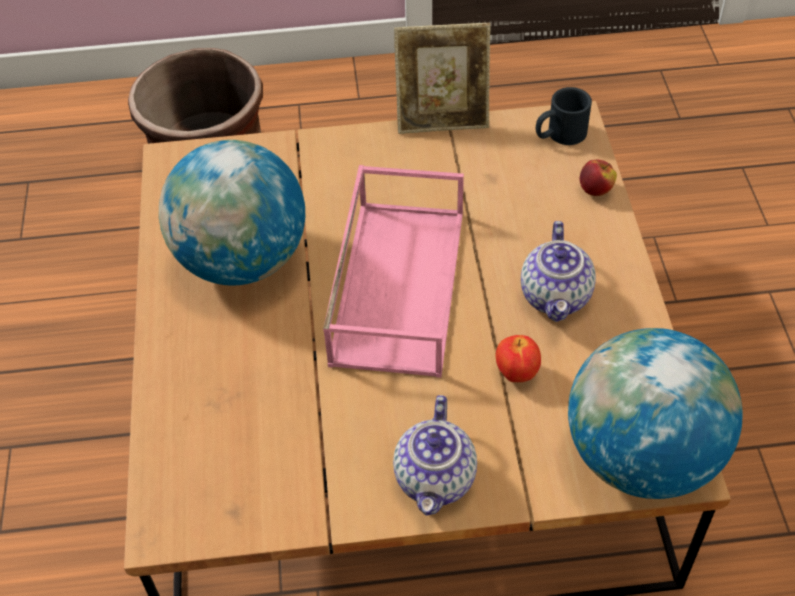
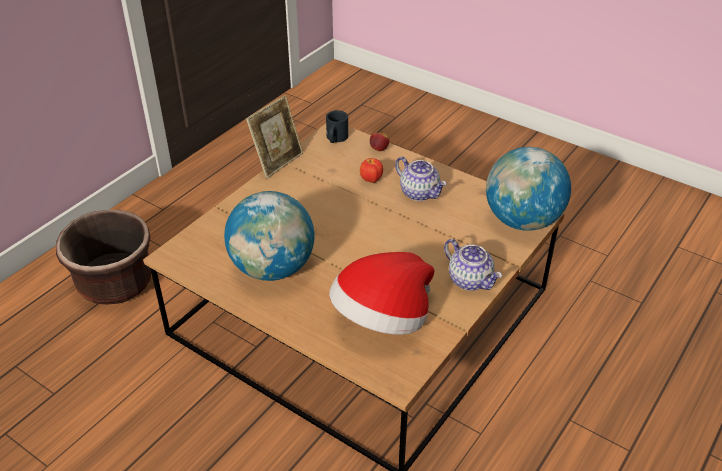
camera: 50 degrees left, 10 degrees down
(258, 433) = (382, 319): none -> hat
(396, 284) = (353, 230): pink tray -> none
(516, 373) = (444, 227): apple -> apple (371, 180)

